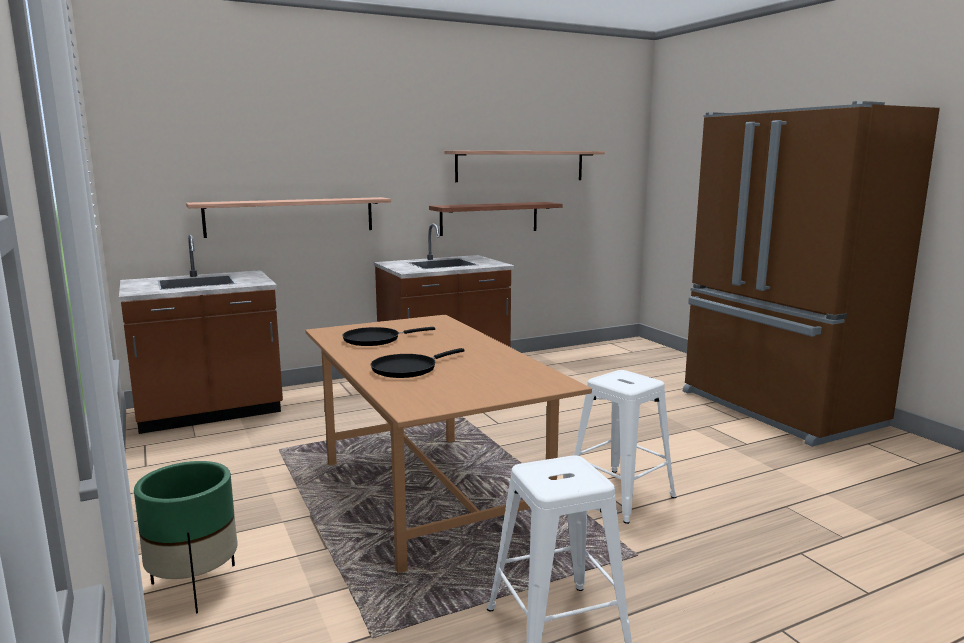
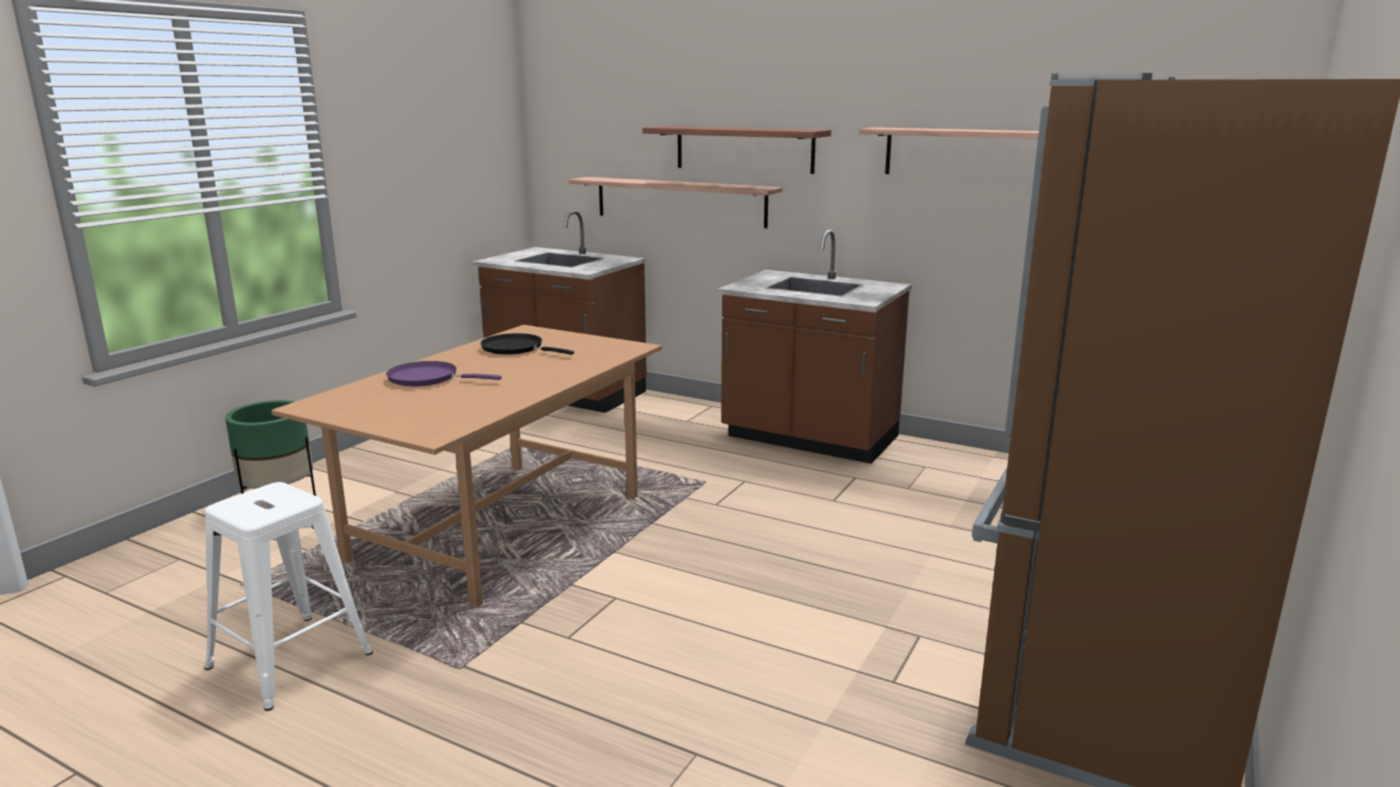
camera: 55 degrees right, 5 degrees up
(408, 369) = (428, 378): black frying pan -> purple frying pan
(489, 218) = (937, 232): shelf -> shelf (744, 149)
(621, 495) = (603, 624): white stool -> none

